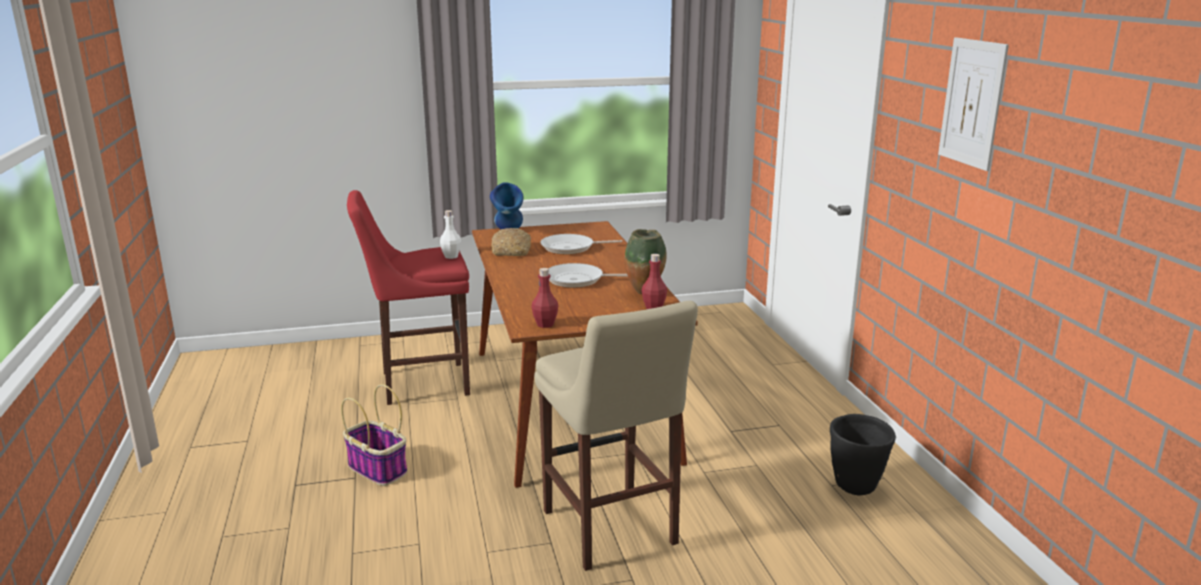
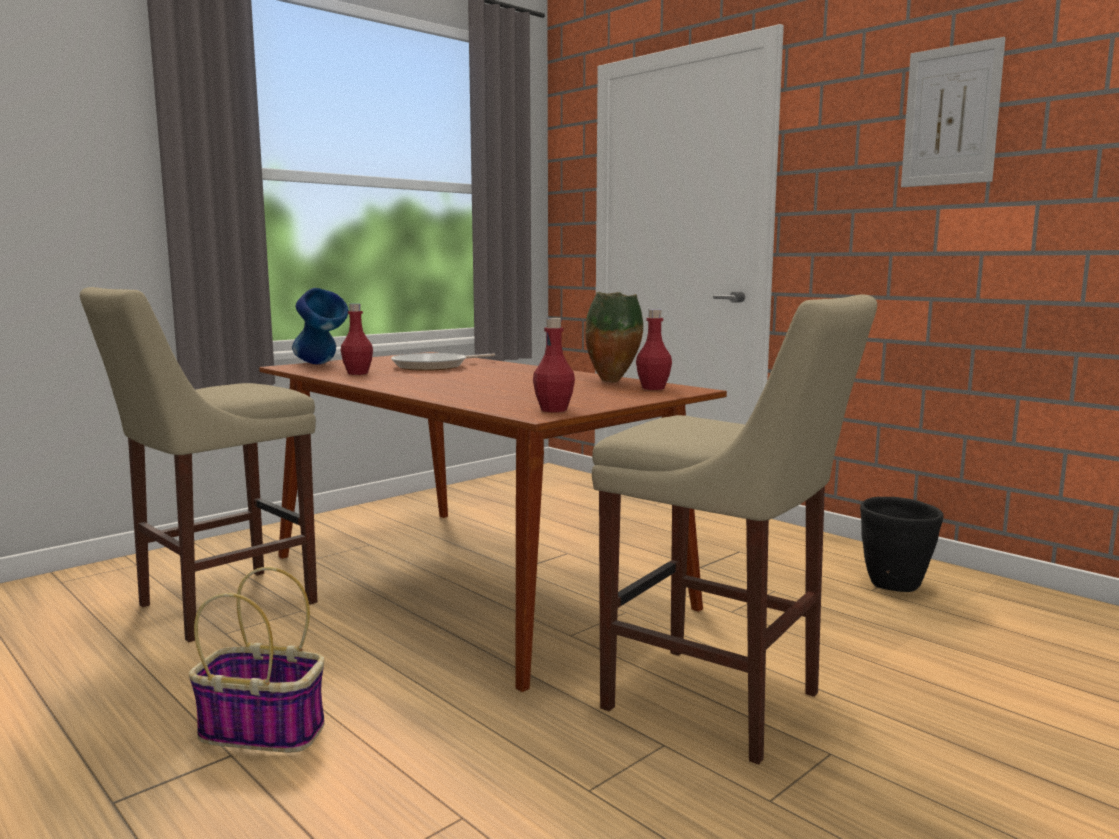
camera: 30 degrees left, 10 degrees down
(419, 383) = (218, 606): red stool -> beige stool
(451, 256) = (269, 386): white bottle -> none
(512, 251) = (357, 373): bread -> red bottle
(578, 280) = (504, 382): frying pan -> none

